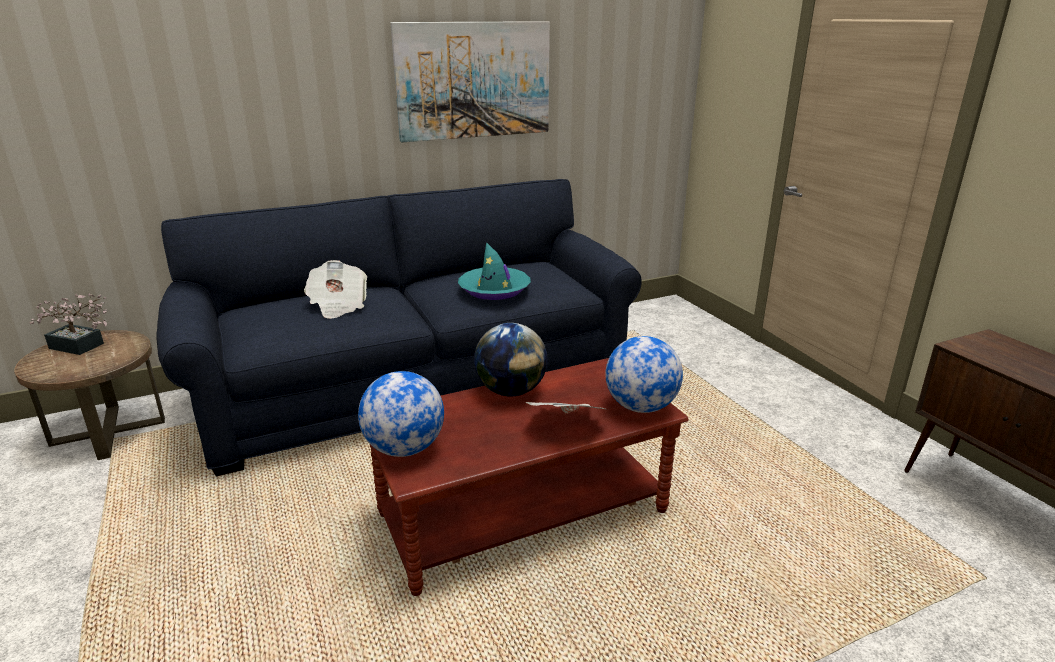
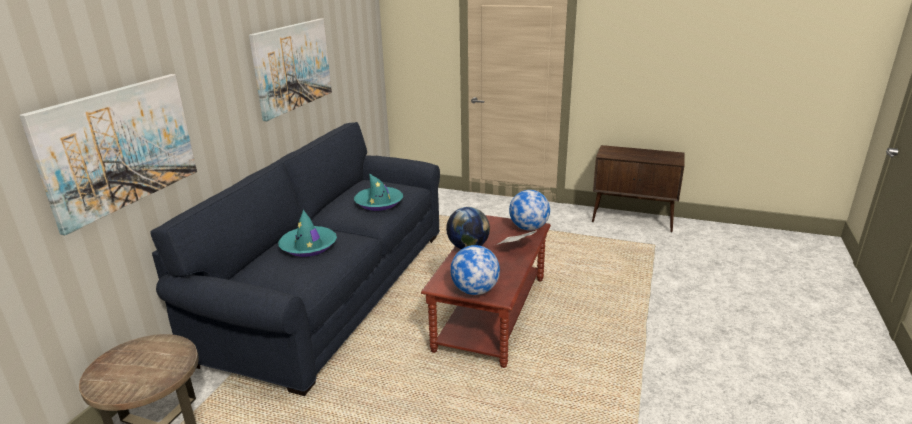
camera: 45 degrees left, 0 degrees up
(80, 347) = (121, 365): potted plant -> none
(152, 119) = (119, 147): none -> picture
(338, 305) = (308, 246): newspaper -> turquoise hat

